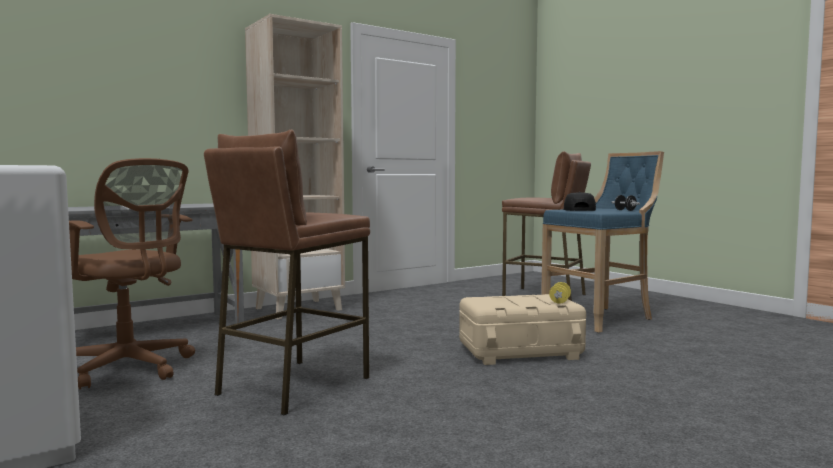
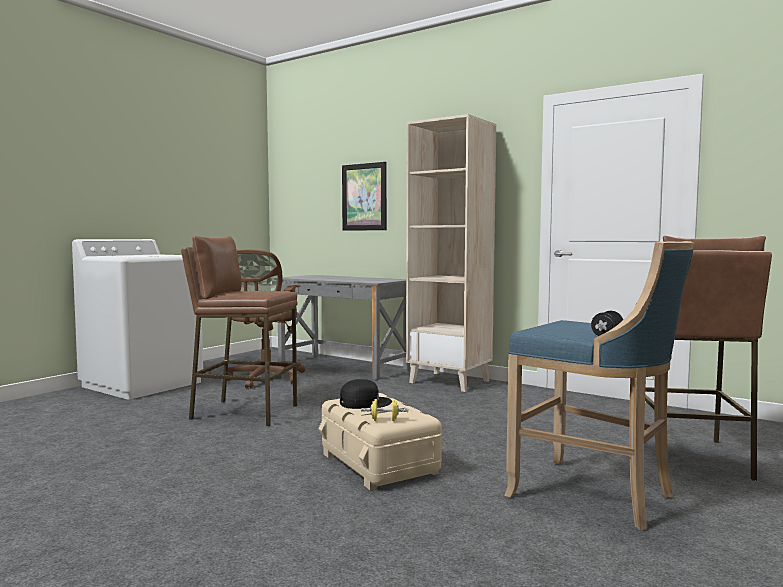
camera: 70 degrees right, 0 degrees up
(125, 92) = (364, 197): none -> picture
(578, 210) = (579, 325): black cap -> black cap (364, 402)

